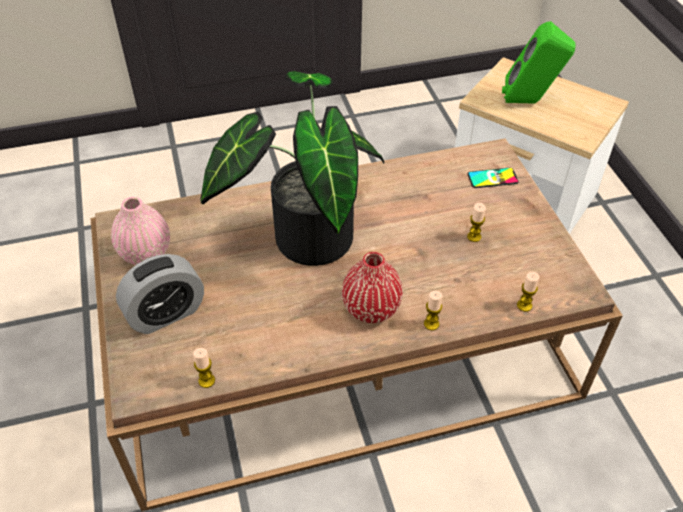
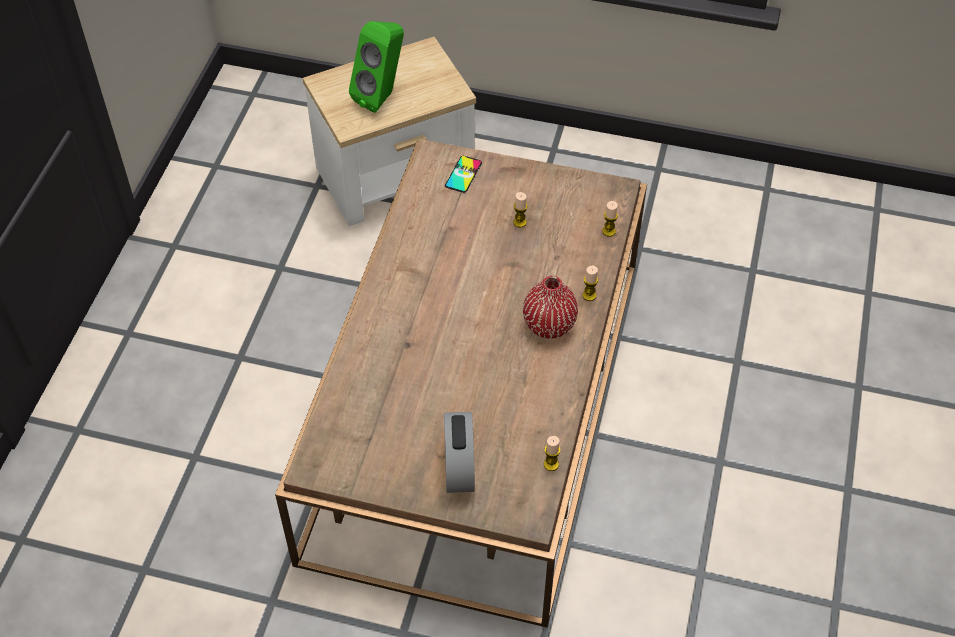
camera: 60 degrees left, 5 degrees up
(145, 253) = (372, 458): pink vase -> none
(304, 236) = (437, 333): potted plant -> none

